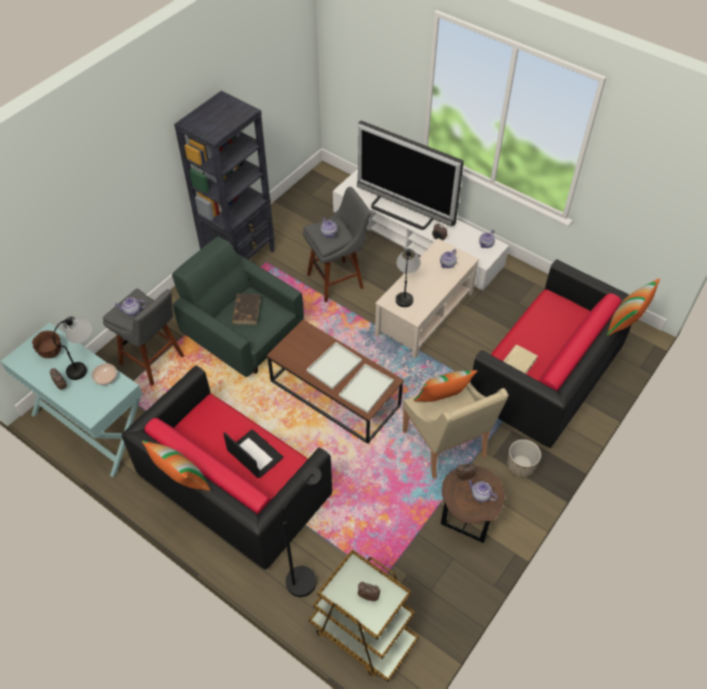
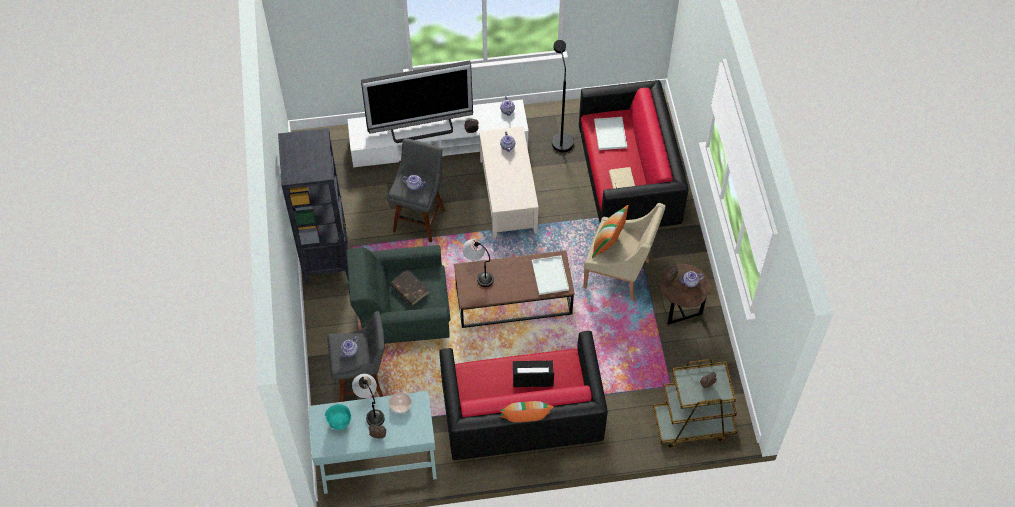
camera: 45 degrees left, 5 degrees up
(51, 352) = (339, 422): brown bowl -> turquoise bowl
(305, 574) = (625, 423): black floor lamp -> black floor lamp (560, 138)
(334, 365) = (512, 277): white tray -> white tray (609, 133)
(406, 291) = (503, 188): table lamp -> table lamp (479, 272)
(520, 466) = (674, 249): planter -> none
(626, 323) = (667, 103): pillow -> none

